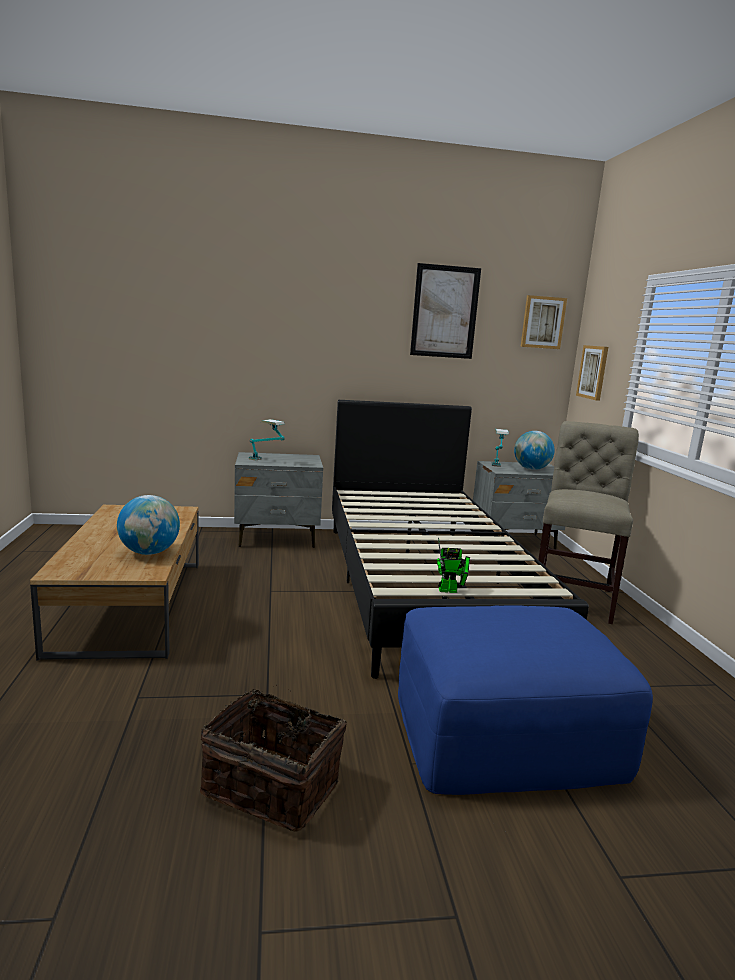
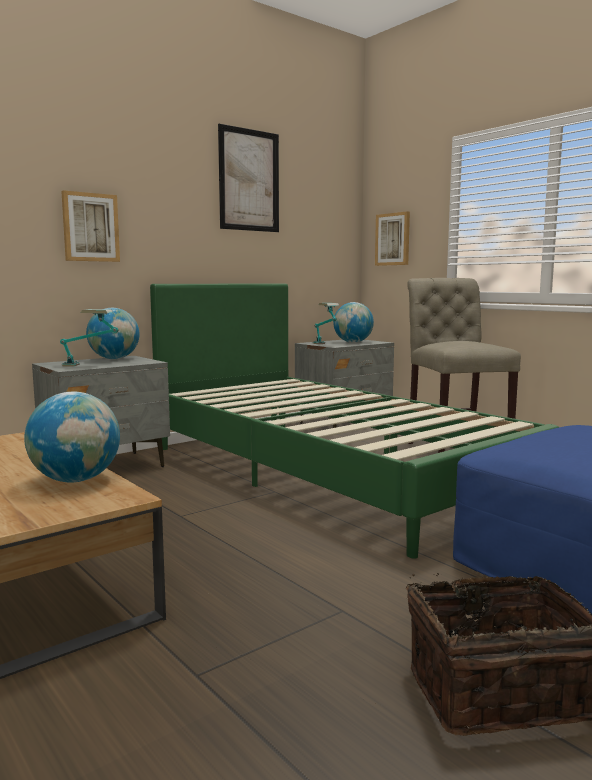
camera: 30 degrees left, 5 degrees down
(296, 457) = (114, 359): none -> globe
(424, 585) = (326, 471): black bed -> green bed
(451, 590) = (448, 441): toy robot -> none
(542, 322) = (334, 194): picture -> picture (90, 227)

